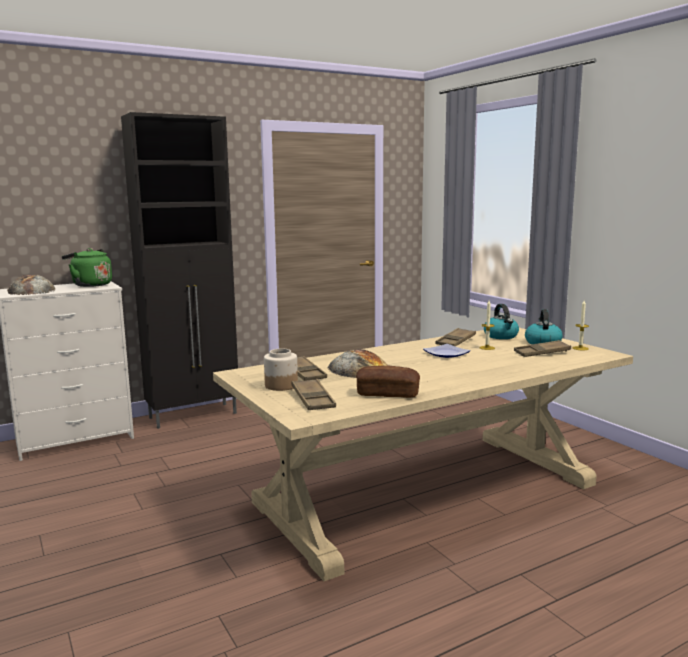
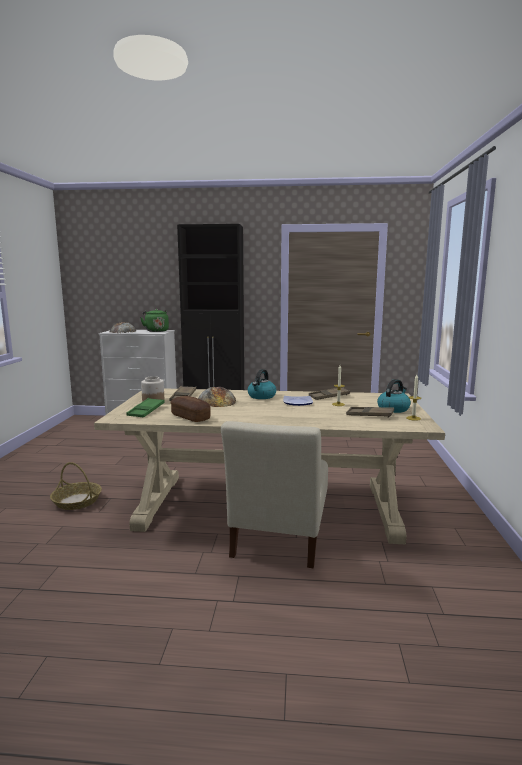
camera: 35 degrees right, 0 degrees up
(176, 576) = (76, 501): none -> basket
(313, 399) = (146, 411): brown tray -> green tray
(490, 521) = (278, 537): none -> beige chair
(501, 336) = (375, 399): kettle -> kettle (261, 396)

